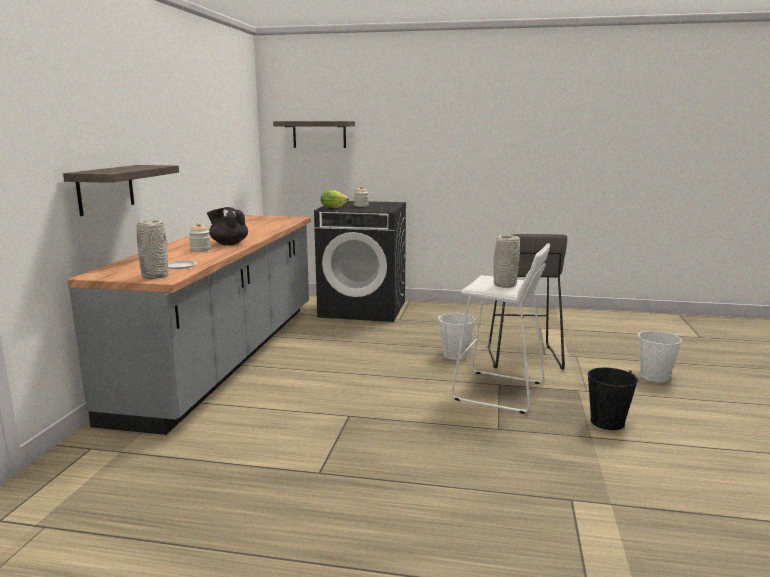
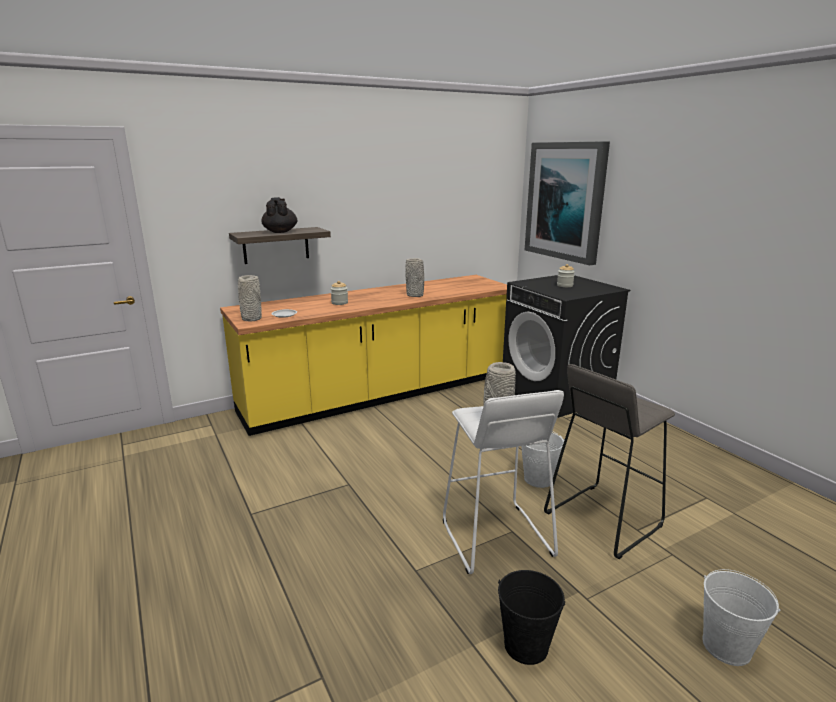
camera: 50 degrees right, 5 degrees up
(227, 355) = (380, 394): grey counter -> yellow counter
(229, 244) = (371, 302): black teapot -> black teapot (280, 232)
(251, 233) = (415, 295): none -> grey vase
(319, 134) = (565, 201): shelf -> picture
(333, 208) = (531, 283): lettuce -> none

